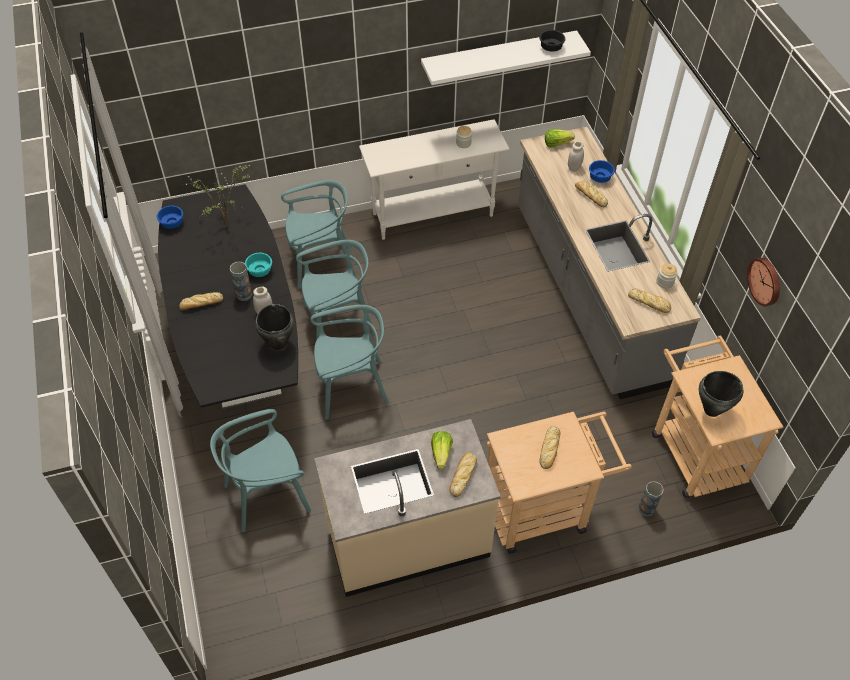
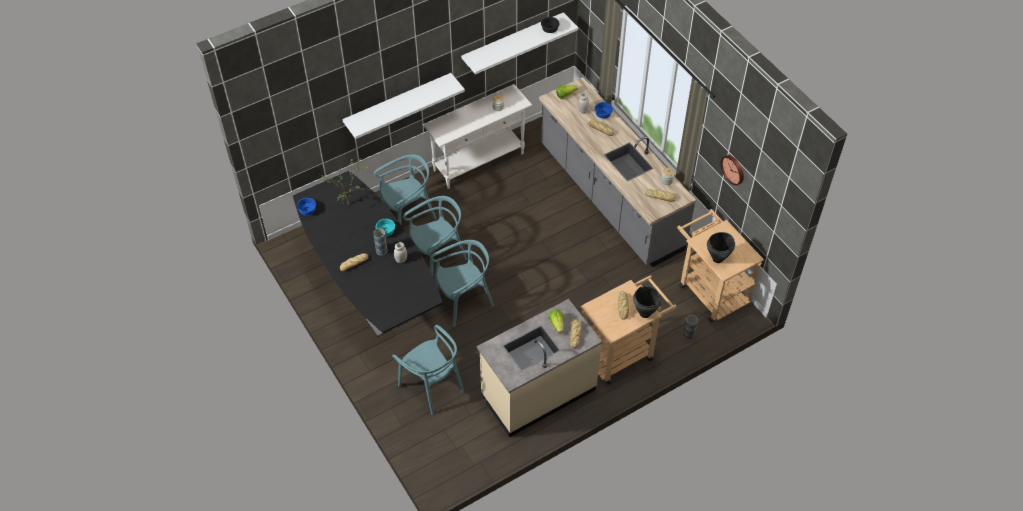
camera: 15 degrees left, 0 degrees up
(267, 494) = (432, 386): turquoise chair -> turquoise chair turned 90 degrees counterclockwise
(278, 344) = (419, 279): black cooking pot -> black cooking pot (644, 313)
(325, 107) = (398, 103): none -> white shelf

